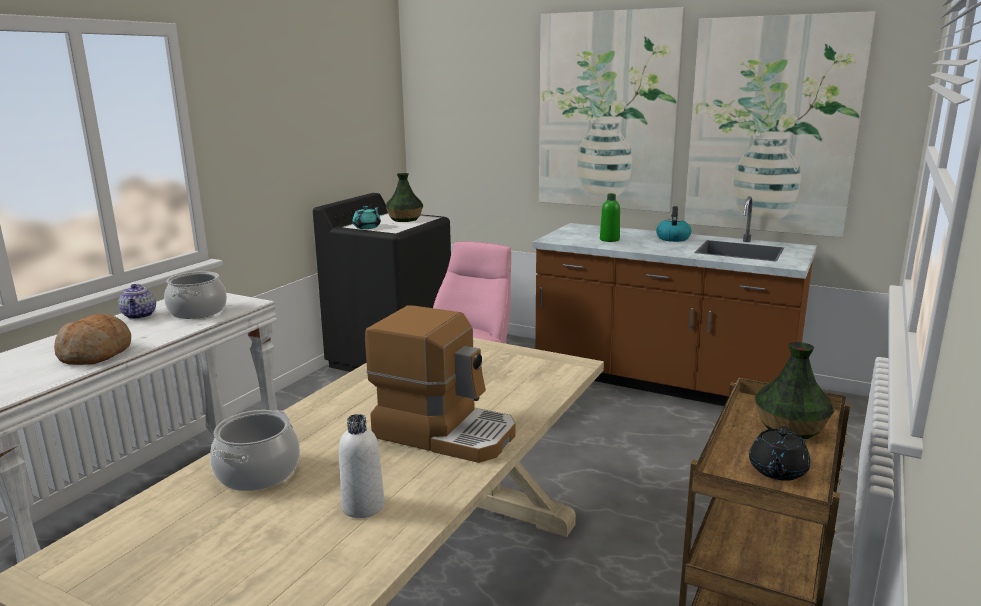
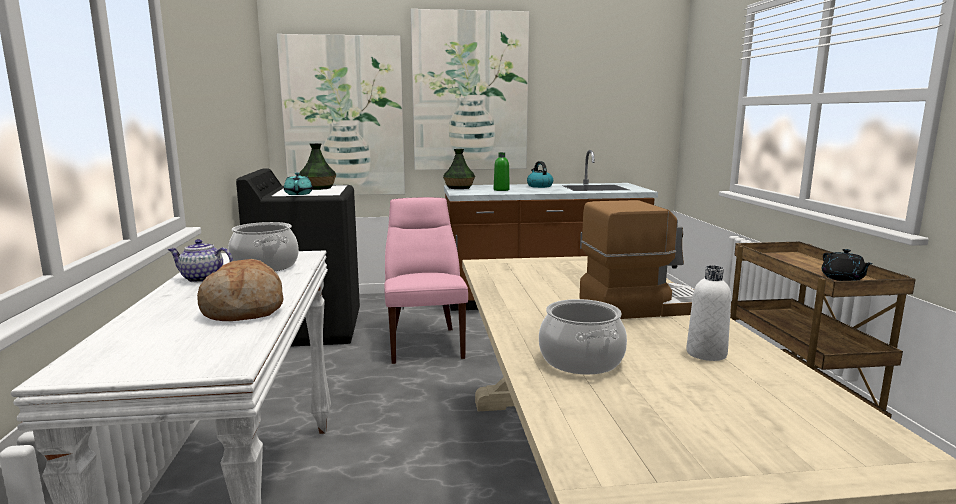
camera: 35 degrees left, 5 degrees down
(140, 315) = (201, 278): teapot -> teapot turned 150 degrees clockwise
(771, 127) = (593, 101): picture -> picture (343, 117)
(791, 428) = (800, 262): vase -> vase (459, 188)

